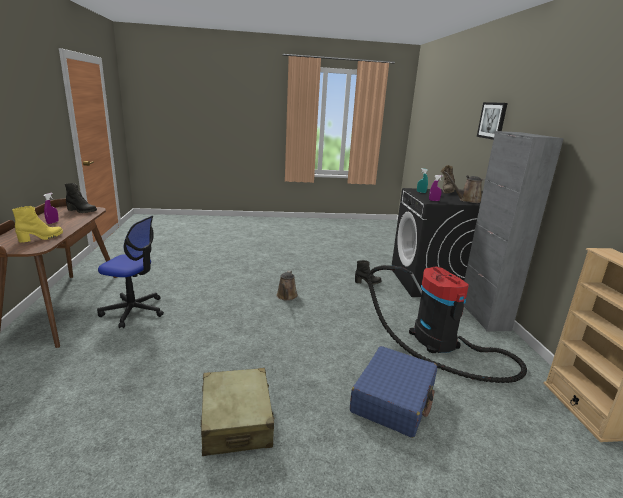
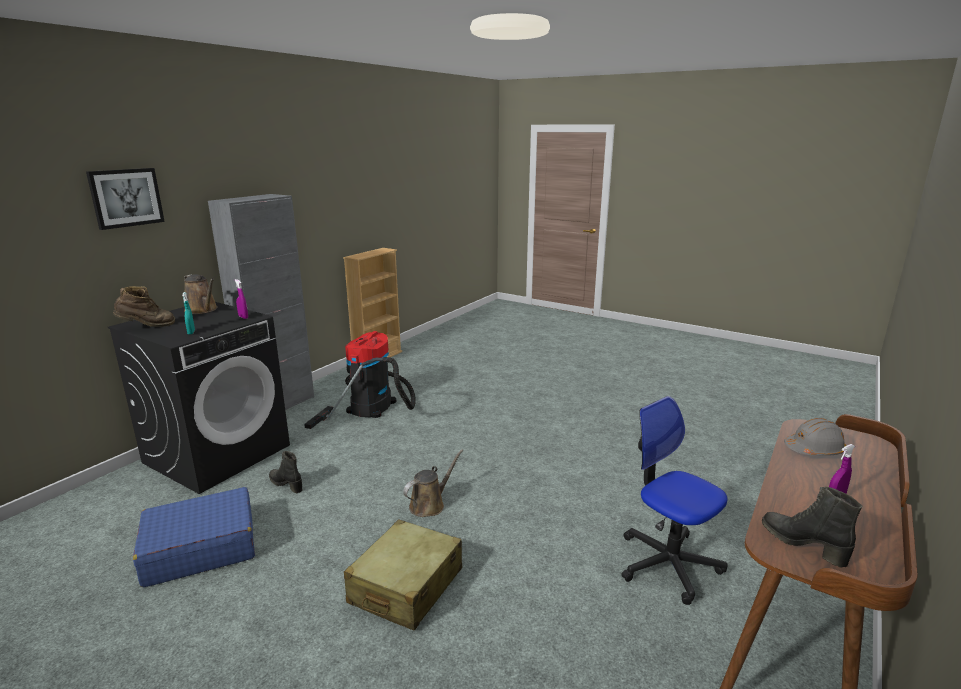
camera: 140 degrees left, 0 degrees up
(41, 238) = (814, 449): yellow boot -> grey hard hat
(236, 421) = (591, 416): beige suitcase -> beige suitcase (406, 586)
(393, 399) = (474, 393): blue suitcase -> blue suitcase (200, 548)

